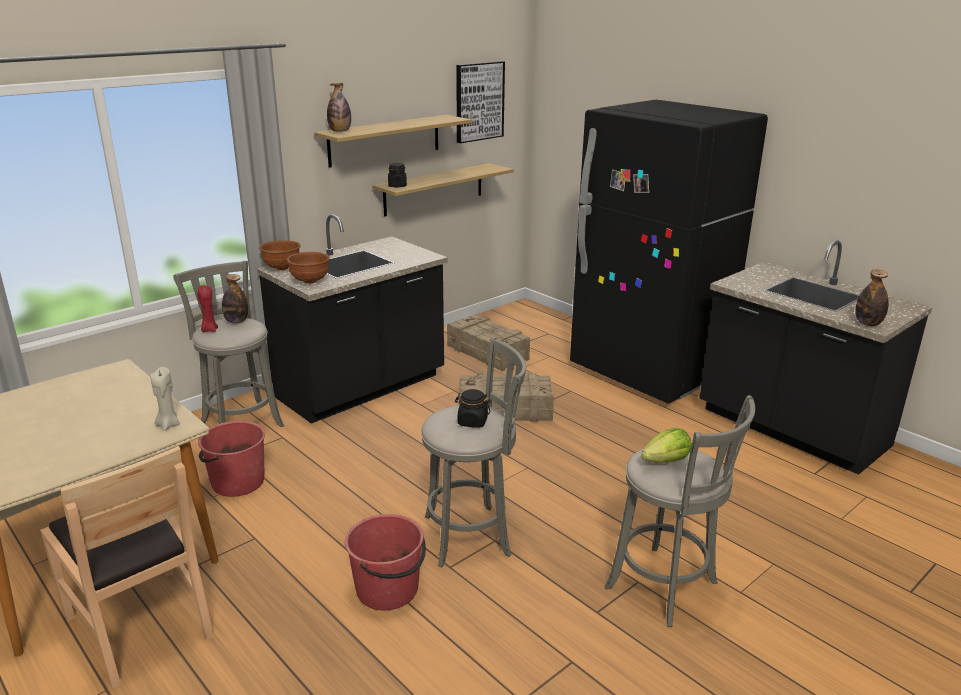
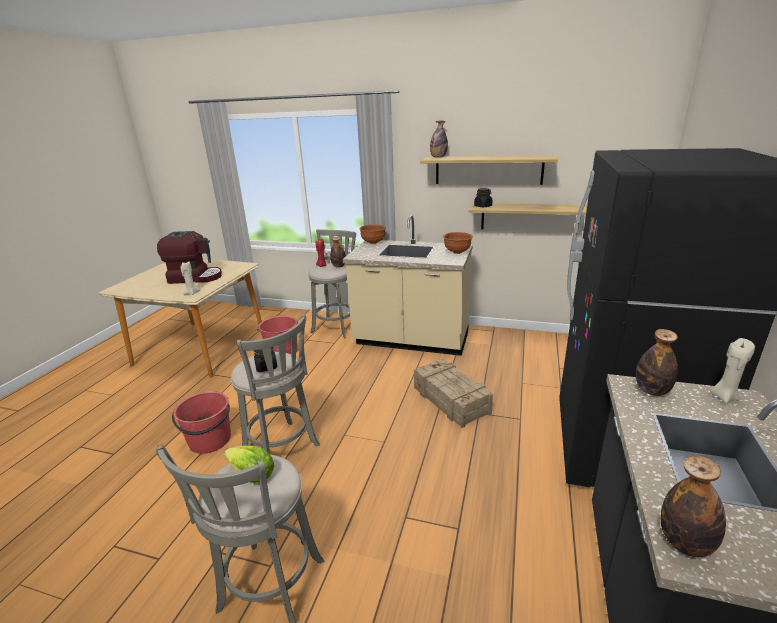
camera: 60 degrees right, 0 degrees up
(91, 413) = (195, 277): none -> coffee machine
(140, 625) = (157, 381): brown chair -> none
(310, 281) = (363, 253): brown bowl -> brown bowl (457, 252)
(362, 388) = (411, 340): black counter -> beige counter
(479, 101) = (599, 146): picture -> none
(487, 353) = (521, 360): crate -> none
(741, 281) = (651, 391): none -> bottle
(762, 270) = (724, 396): none -> beige candle

